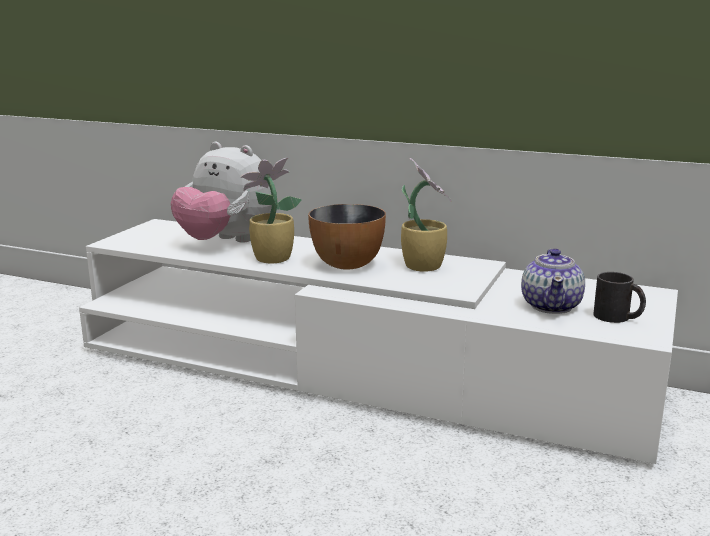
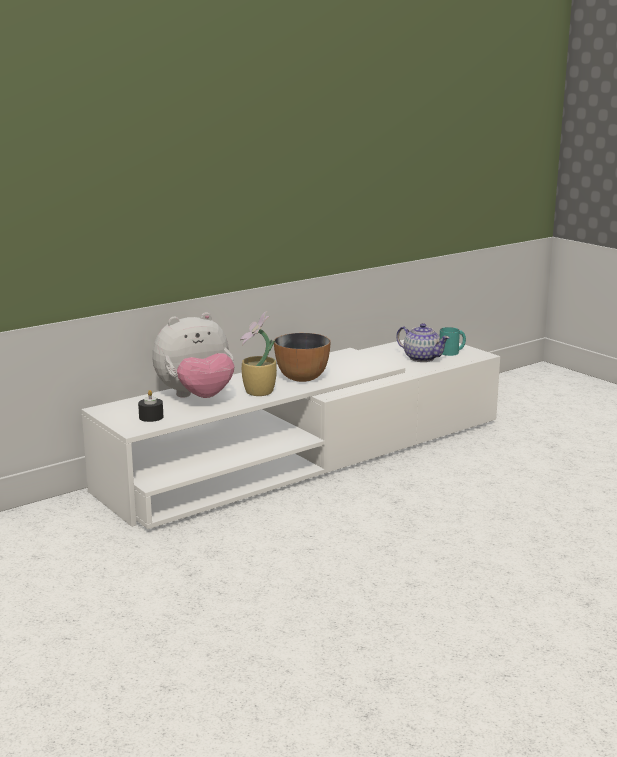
camera: 60 degrees left, 0 degrees up
(151, 240) = (151, 417): none -> black candle
(423, 266) = (332, 363): potted plant -> none
(618, 317) = (452, 352): black mug -> turquoise mug

